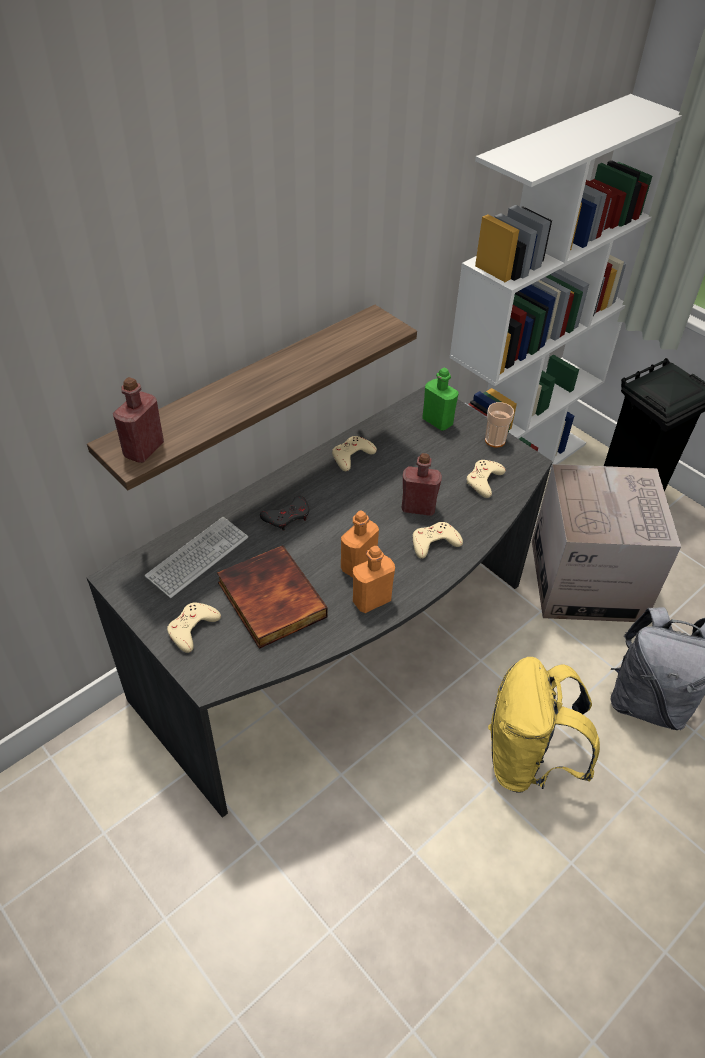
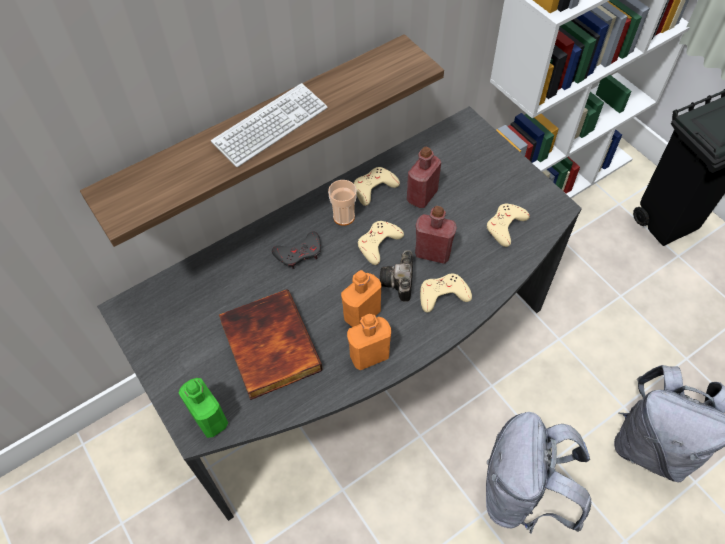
camera: 10 degrees right, 10 degrees up
(144, 449) = (134, 202): red bottle -> red bottle (422, 196)
(192, 629) = (189, 372): beige game controller -> beige game controller (378, 244)
(198, 558) = (205, 293): keyboard -> keyboard (270, 126)
(390, 536) = (399, 283): none -> camera
(437, 421) = (467, 153): green bottle -> green bottle (209, 419)
(495, 440) = (524, 179): cup -> cup (344, 216)
(527, 760) = (522, 494): yellow backpack -> grey backpack
(586, 580) = (610, 309): cardboard box -> none

